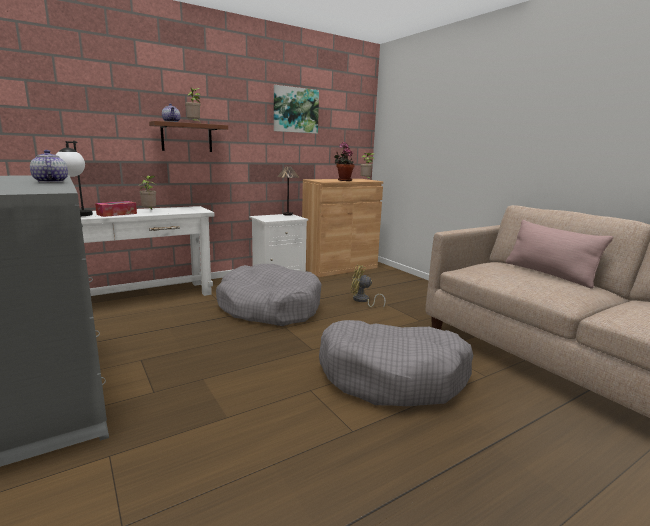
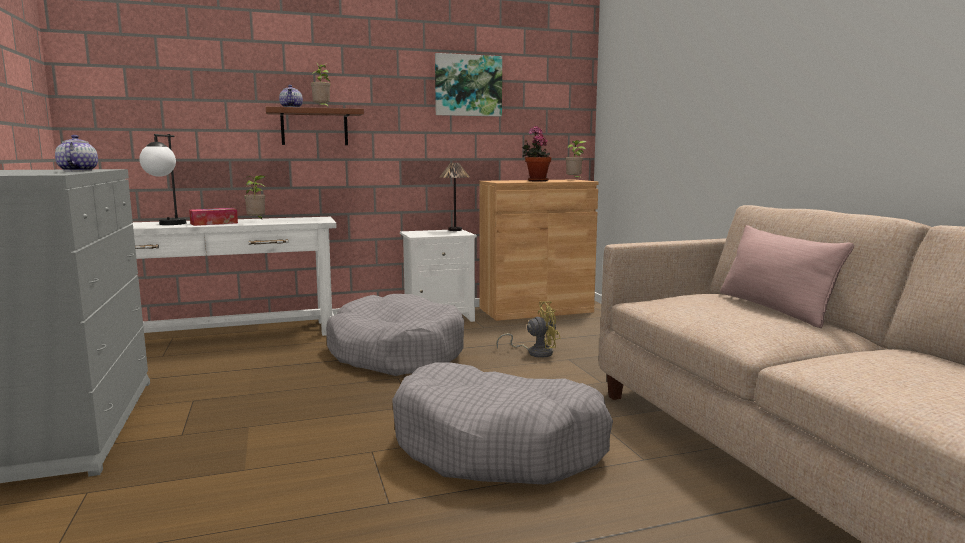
camera: 15 degrees right, 5 degrees down
(362, 301) = (535, 352): yellow fan -> yellow fan turned 135 degrees clockwise

